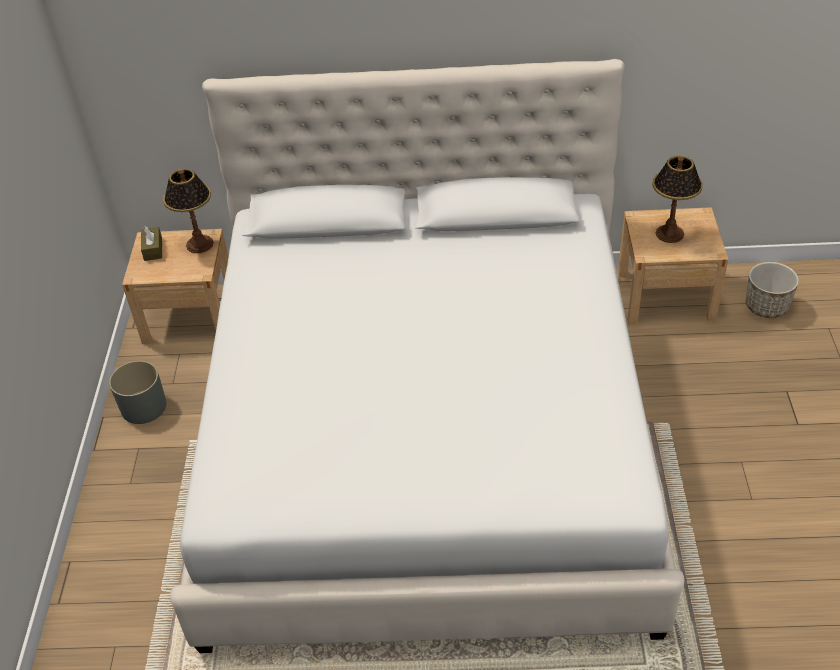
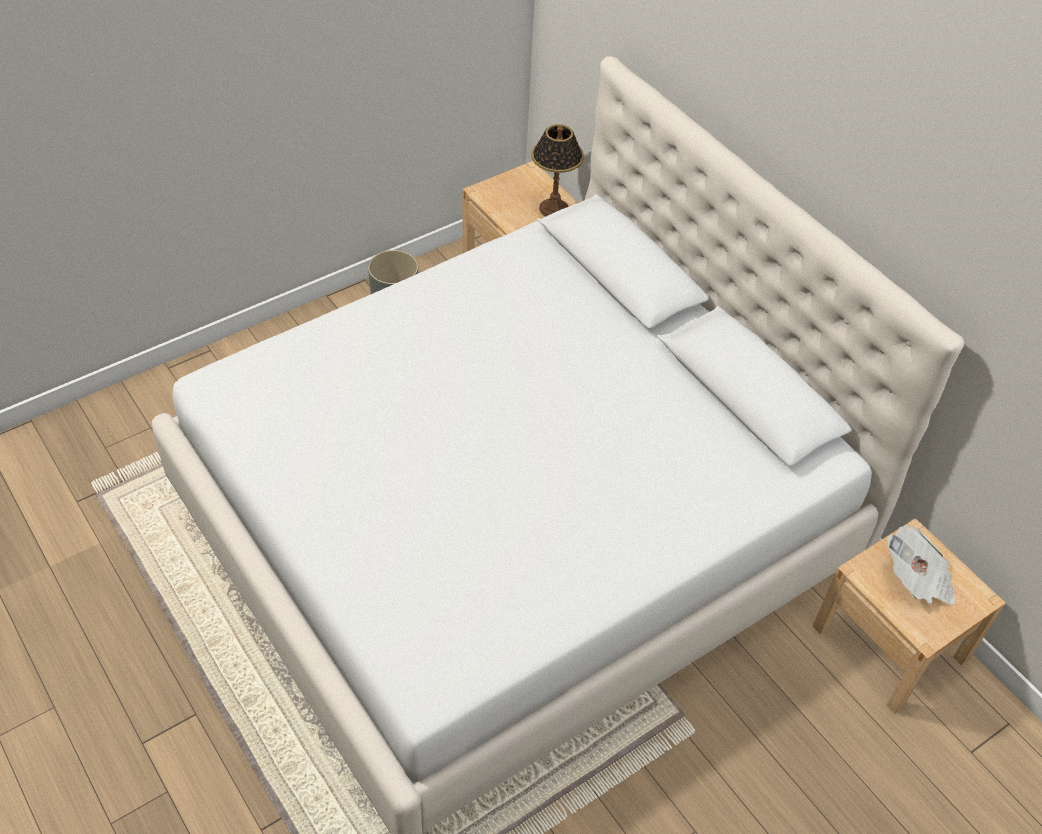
camera: 50 degrees right, 5 degrees up
(153, 249) = (521, 182): brown tissue box -> none
(670, 234) = (916, 579): table lamp -> newspaper
(766, 306) = (967, 759): planter -> none

